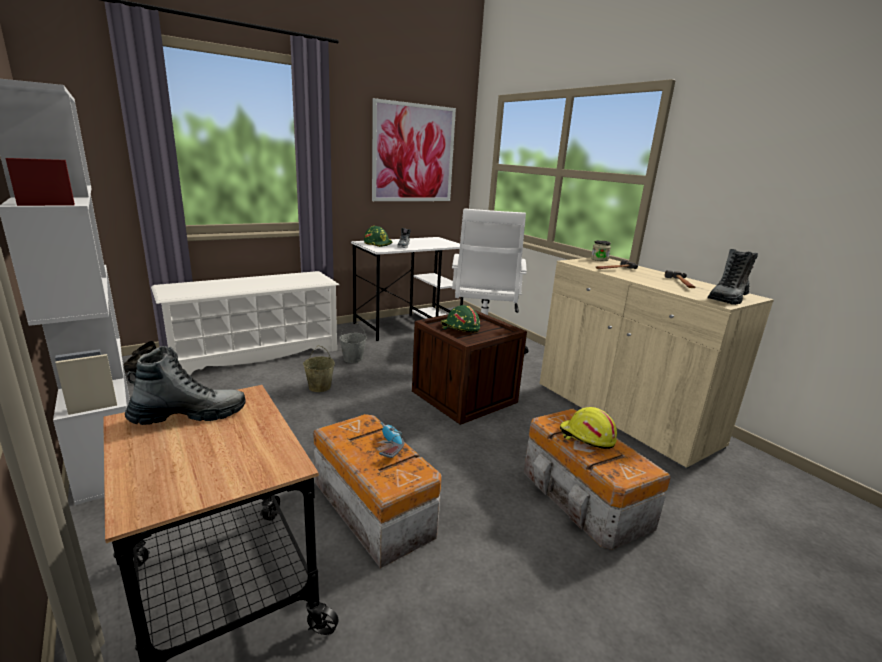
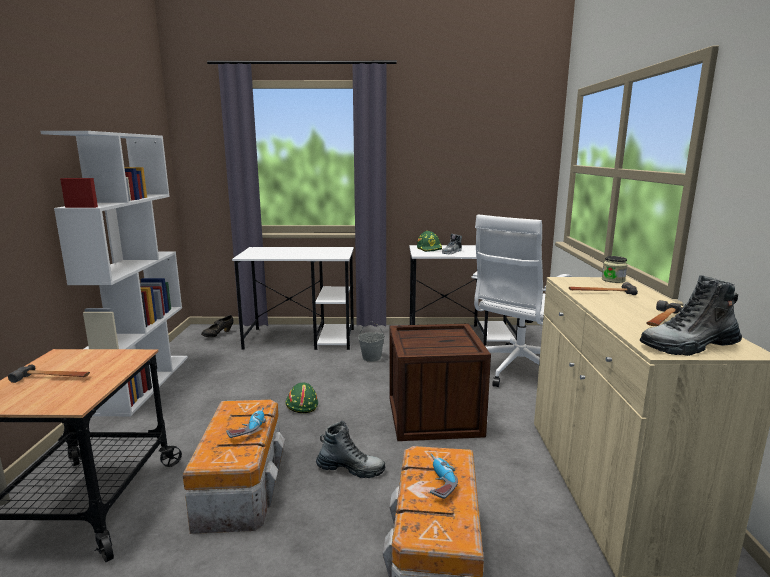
camera: 35 degrees right, 5 degrees down
(188, 448) = (52, 378): none -> hammer
(189, 415) = (87, 359): boot -> boot (350, 469)
(255, 354) = (301, 338): white shoe rack -> white desk
(319, 387) = (317, 375): beige bucket -> none
(413, 153) = (482, 158): picture -> none
(460, 328) = (426, 339): green hard hat -> green hard hat (301, 405)
(586, 437) = (438, 482): yellow hard hat -> power drill

